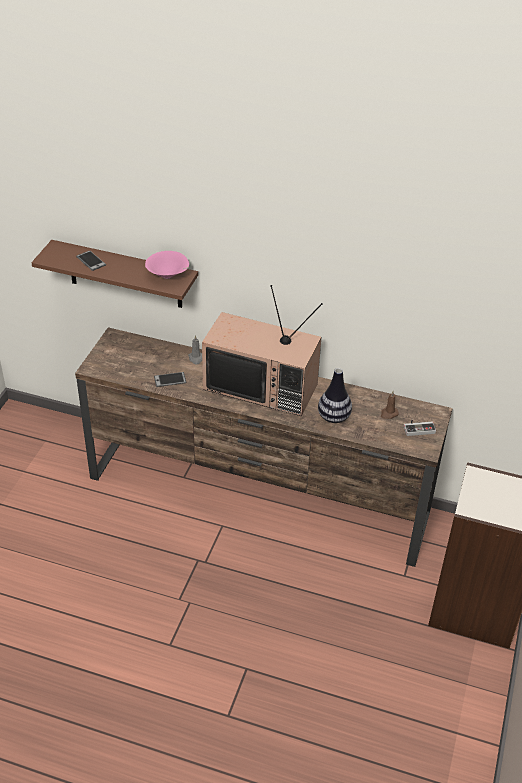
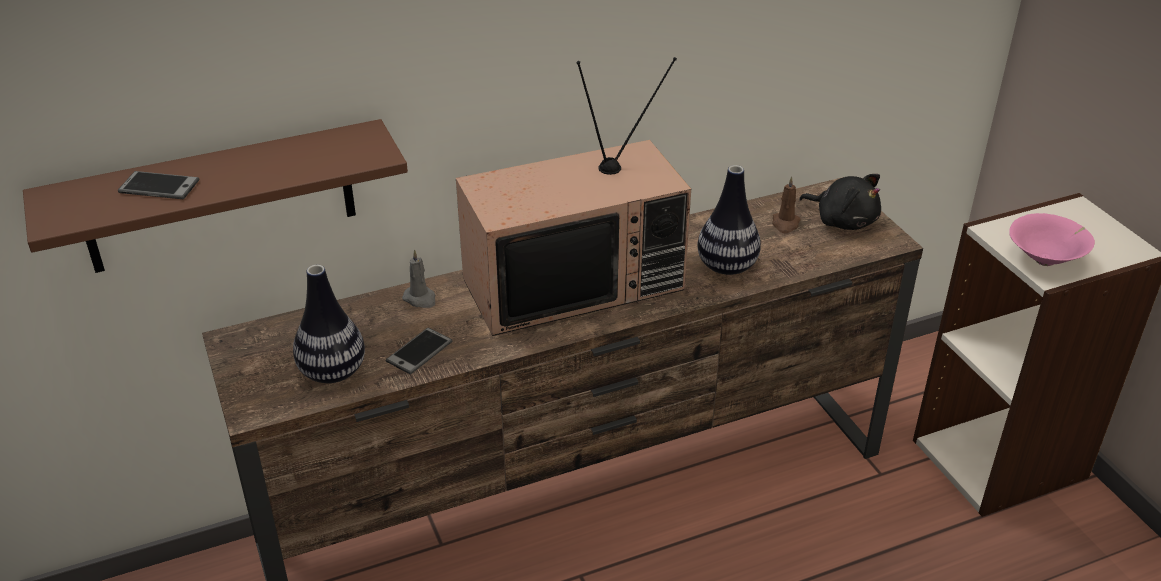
camera: 40 degrees left, 5 degrees down
(132, 370) = (333, 372): none -> vase
(168, 276) = (341, 146): pink bowl -> pink bowl (1046, 260)
(418, 428) = (843, 220): game controller -> black plush toy

